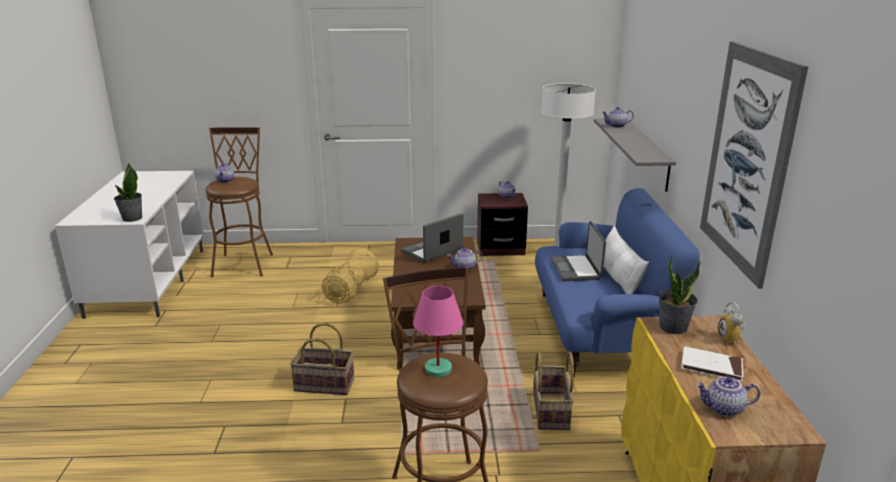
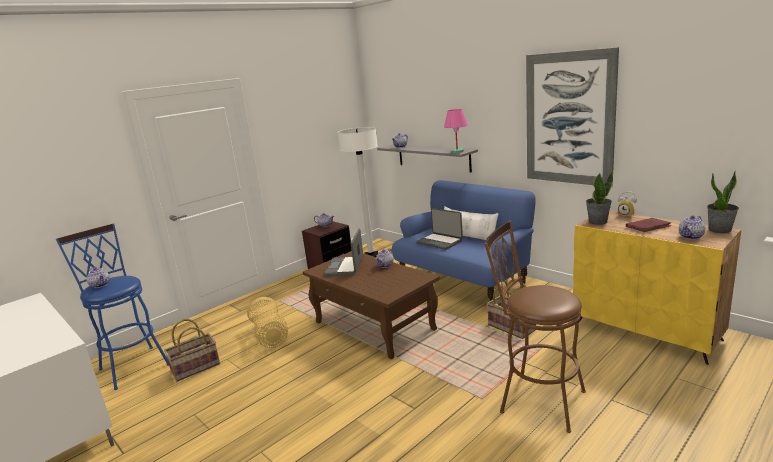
camera: 40 degrees left, 5 degrees down
(132, 218) = (58, 345): potted plant -> potted plant (720, 230)
(244, 262) = (133, 364): brown stool -> blue stool
(324, 385) = (360, 397): basket -> basket (195, 368)
(438, 369) = (538, 296): pink table lamp -> pink table lamp (457, 151)
(711, 367) = (648, 227): white book -> red book

